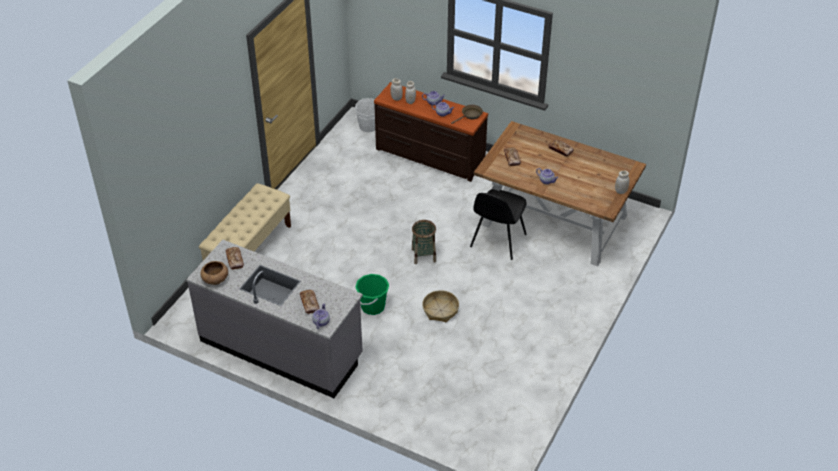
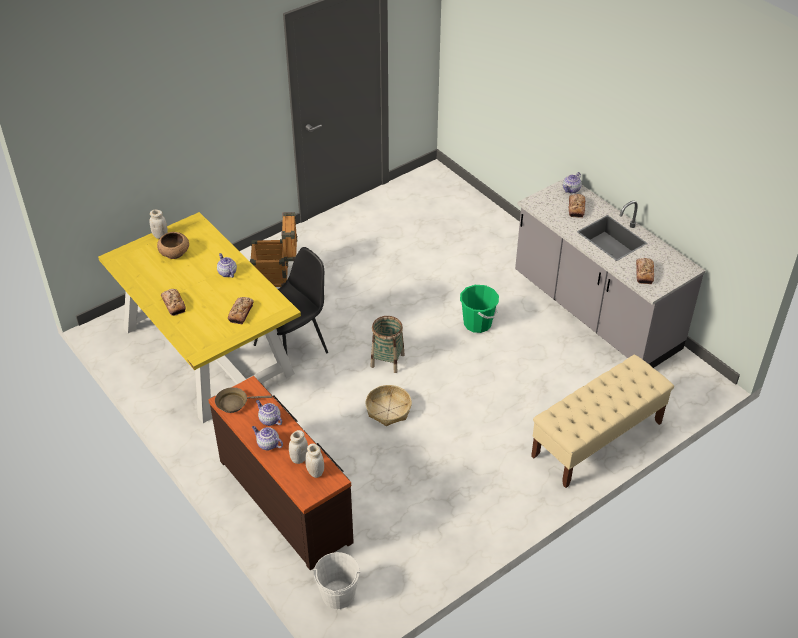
camera: 155 degrees left, 0 degrees up
(215, 279) = (672, 260): brown bowl -> brown bowl (174, 253)
(440, 310) = (408, 297): basket -> basket (388, 410)
(555, 220) = (206, 350): brown dining table -> yellow dining table
(556, 291) = (276, 276): none -> crate

